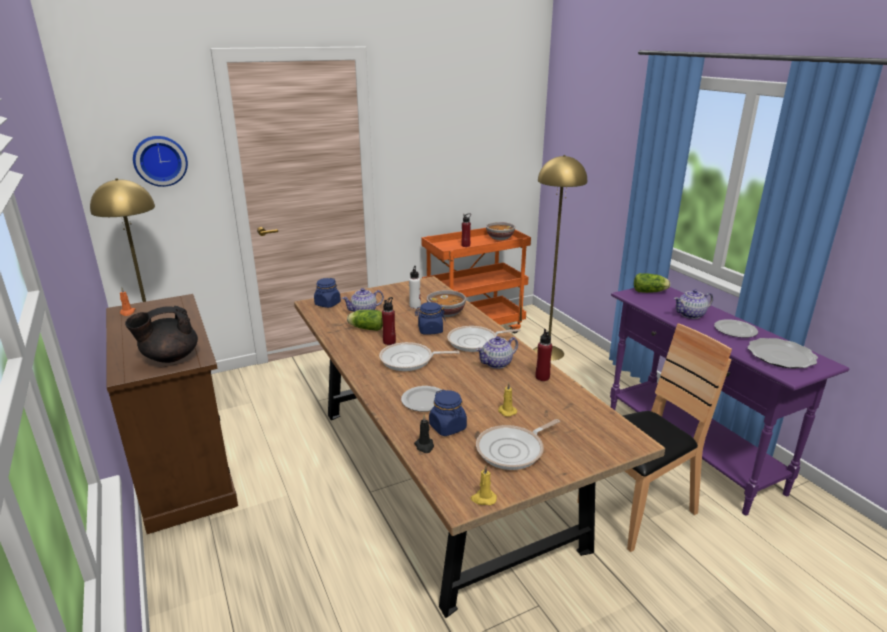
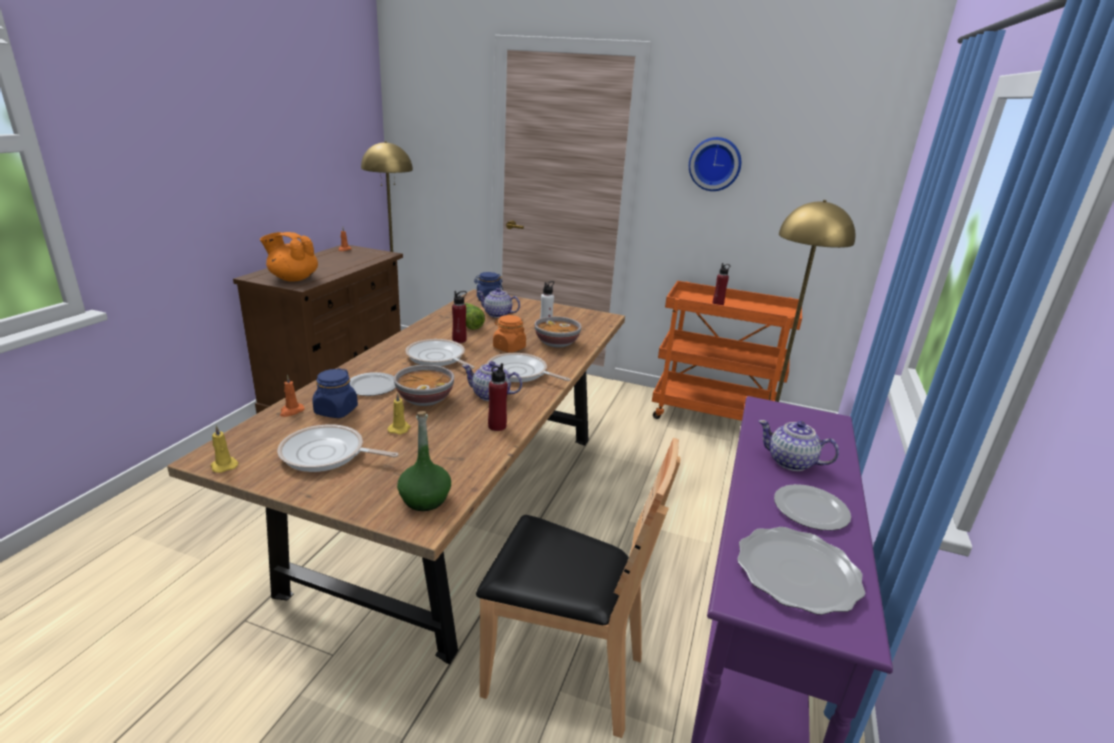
camera: 45 degrees right, 0 degrees up
(160, 160) = (441, 137): wall clock -> wall clock (715, 164)
(169, 358) = (293, 278): black teapot -> orange teapot
(424, 446) = (291, 411): black candle -> orange candle
(430, 330) = (509, 348): blue jar -> orange jar
(499, 238) = (775, 311): bowl -> bowl (424, 399)
(608, 432) = (424, 499): none -> green bottle
(650, 292) = (803, 417): lettuce -> none

